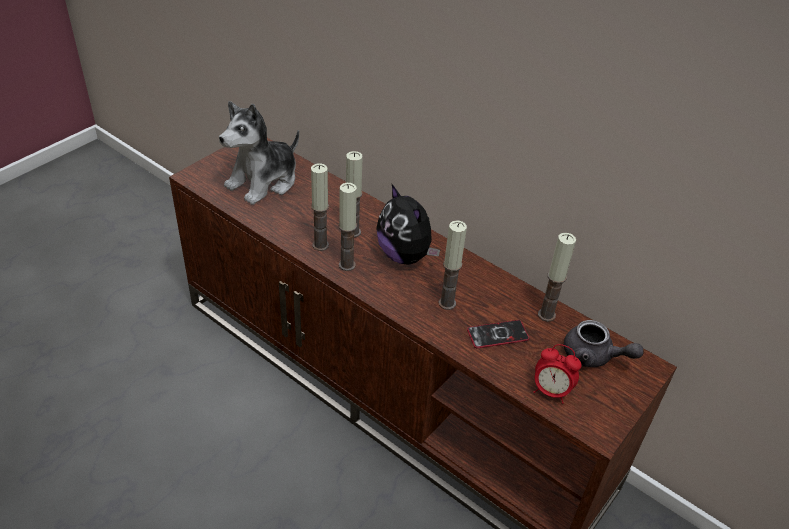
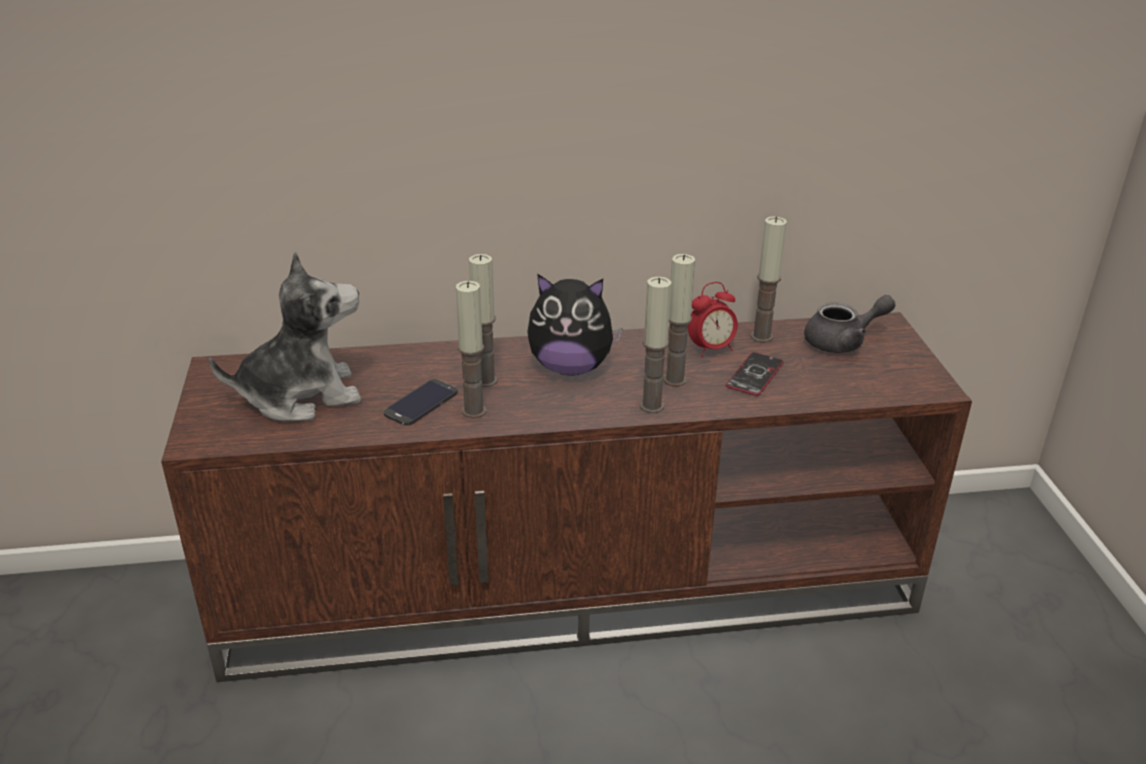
camera: 45 degrees left, 10 degrees down
(264, 182) = (301, 395): plush toy -> plush toy turned 105 degrees counterclockwise
(305, 223) = (421, 403): none -> phone
(347, 265) = (532, 410): candle -> candle (652, 406)
(551, 391) = (860, 386): alarm clock -> alarm clock (711, 349)

